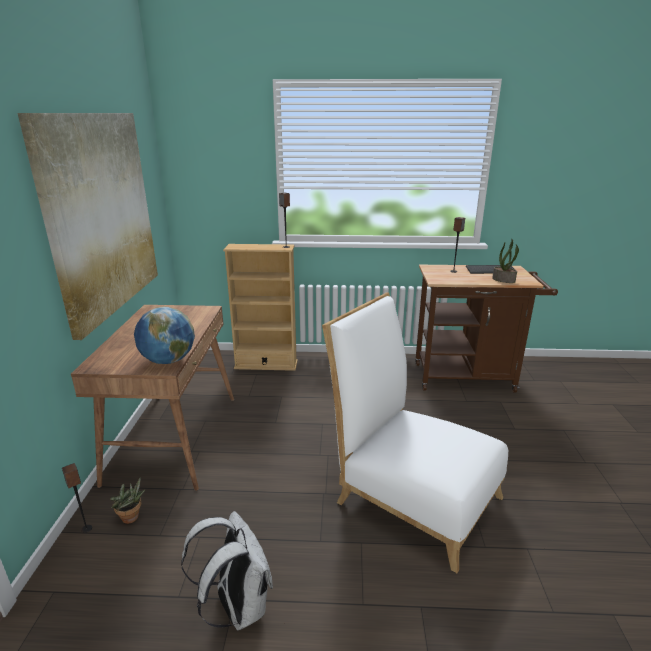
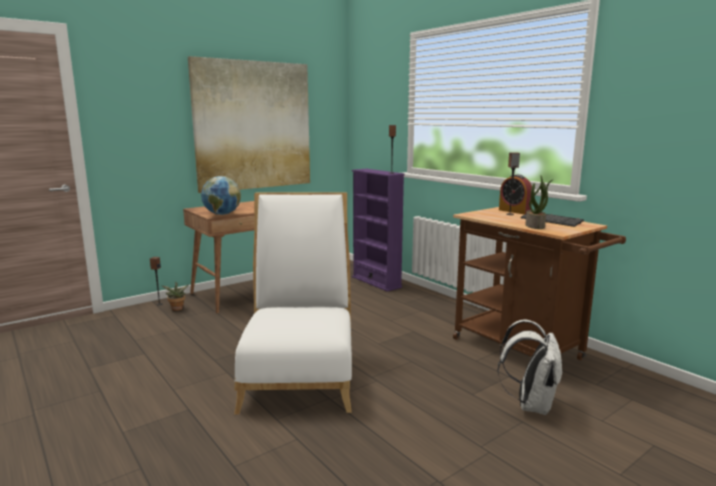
camera: 50 degrees right, 10 degrees down
(237, 606) = (140, 355): white backpack -> white backpack (530, 404)
(266, 364) = (376, 282): beige bookcase -> purple bookcase
(444, 267) = (514, 211): none -> alarm clock

